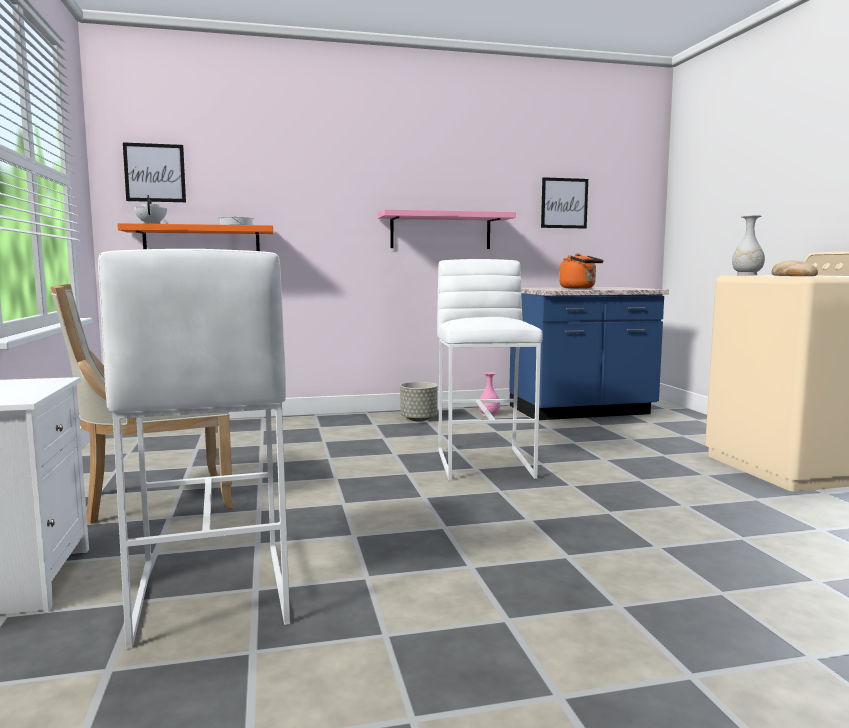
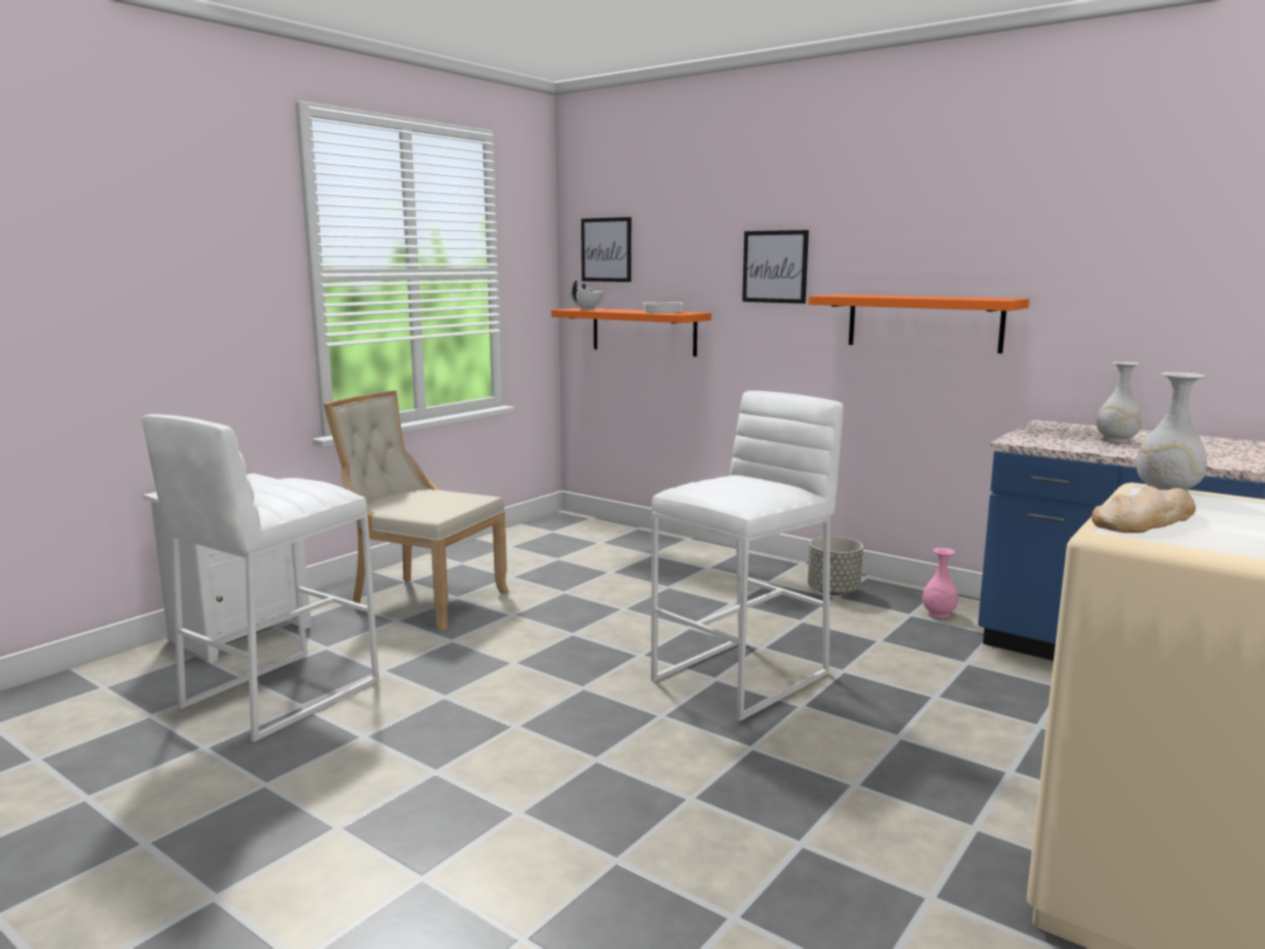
camera: 50 degrees right, 5 degrees up
(440, 231) = (924, 322): pink shelf -> orange shelf
(564, 203) = (1159, 277): picture -> picture (775, 266)
(579, 288) = (1116, 441): orange kettle -> white vase

